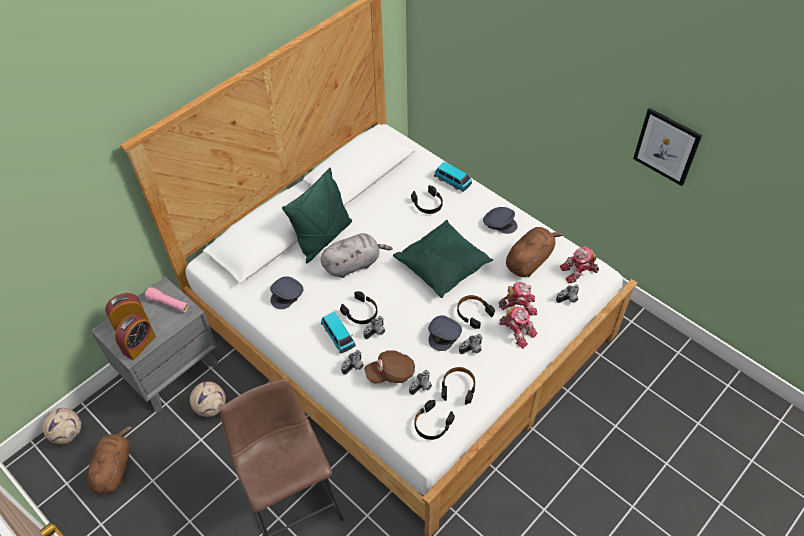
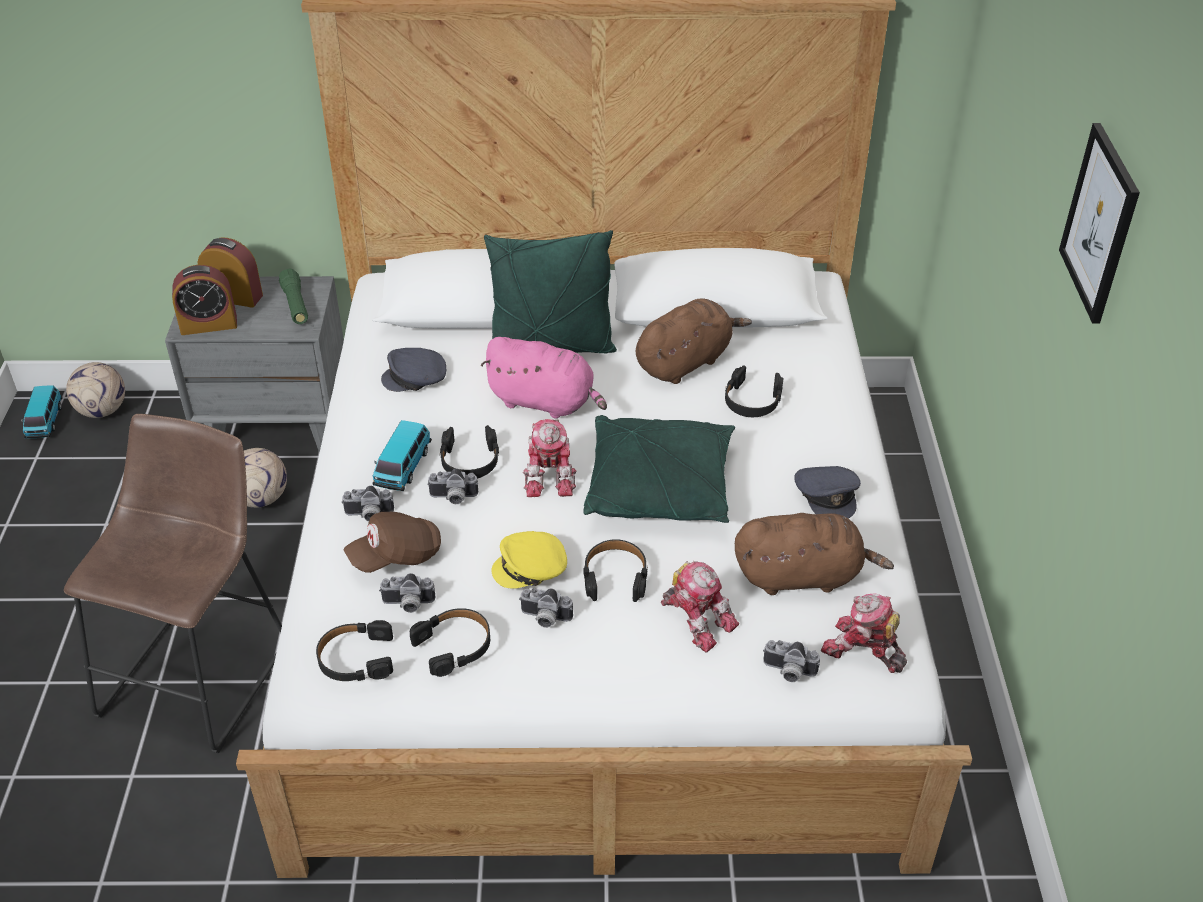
camera: 45 degrees right, 10 degrees down
(114, 468) = (92, 480): brown plush toy -> brown plush toy (685, 362)
(168, 303) = (295, 305): pink flashlight -> green flashlight
(353, 264) = (545, 402): grey plush toy -> pink plush toy
(391, 373) = (396, 556): brown cap -> brown cap turned 60 degrees counterclockwise
(444, 335) = (531, 568): grey cap -> yellow cap
(452, 181) = (831, 398): toy car -> toy car (45, 421)
(517, 331) = (645, 649): toy robot -> toy robot (551, 474)
(666, 146) = (1140, 478): picture -> picture (1100, 223)

